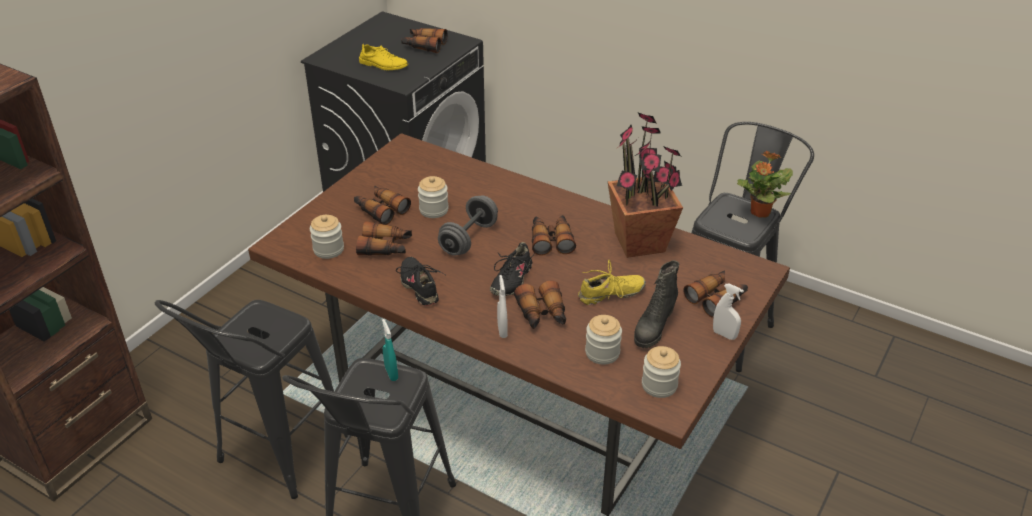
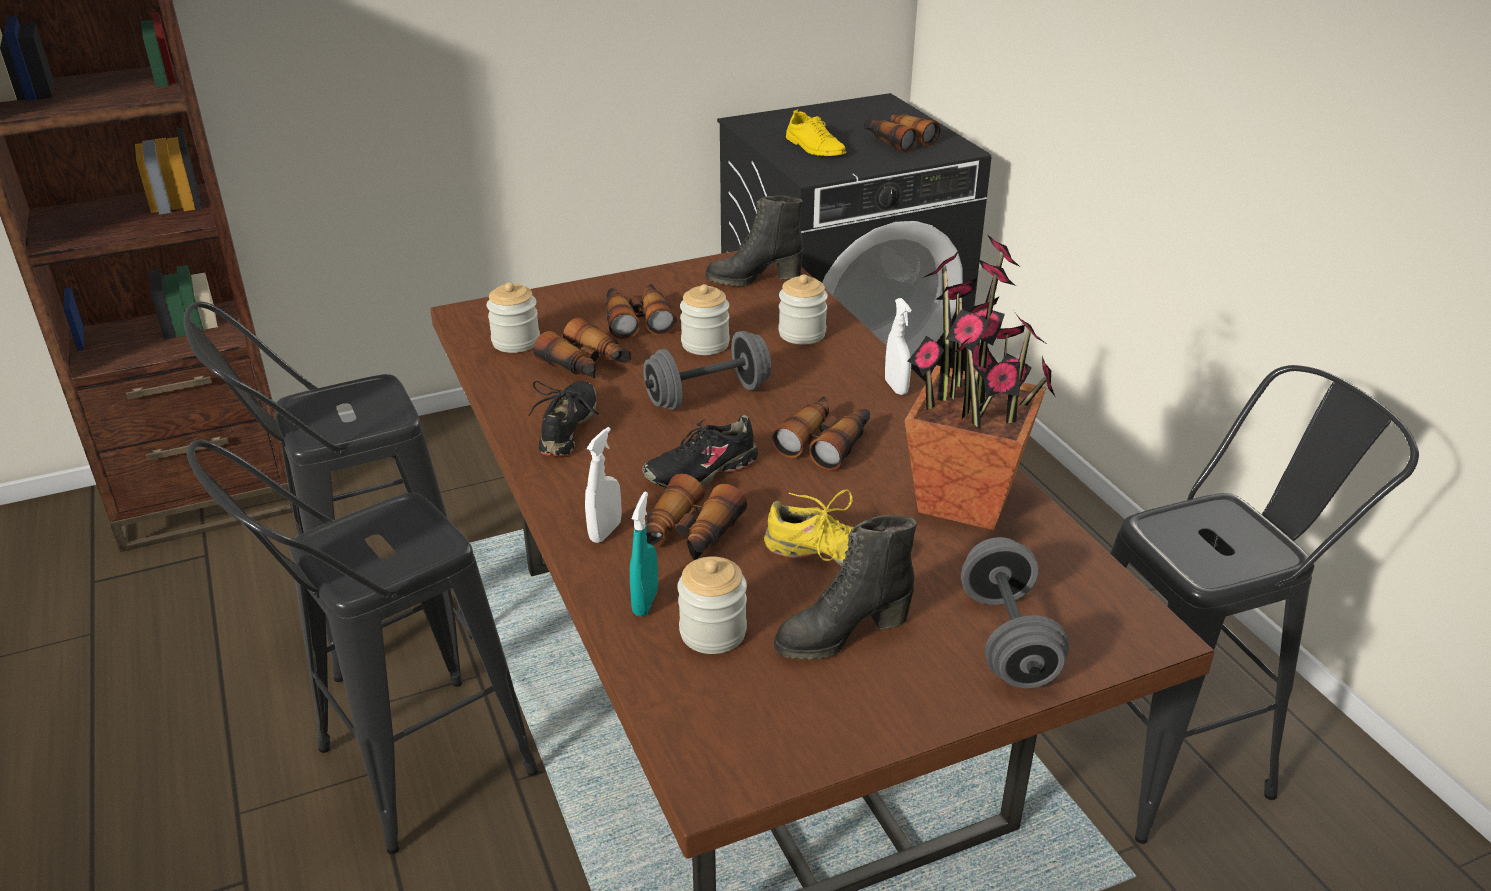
camera: 35 degrees right, 5 degrees down
(391, 373) = (426, 529): turquoise spray bottle -> turquoise spray bottle (645, 602)
(414, 160) = (753, 278): none -> black boot
(659, 385) = (745, 728): jar -> jar (802, 334)
(716, 298) = (1008, 639): binoculars -> grey dumbbell
(724, 334) = (956, 704): white spray bottle -> white spray bottle (896, 387)
(759, 212) = (1269, 549): potted plant -> none

